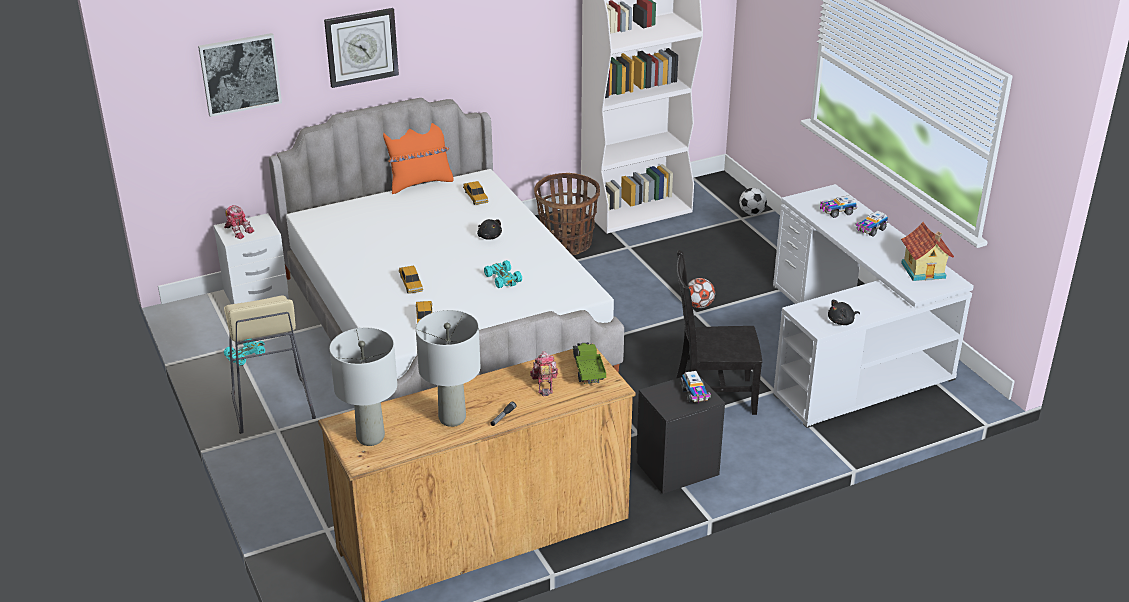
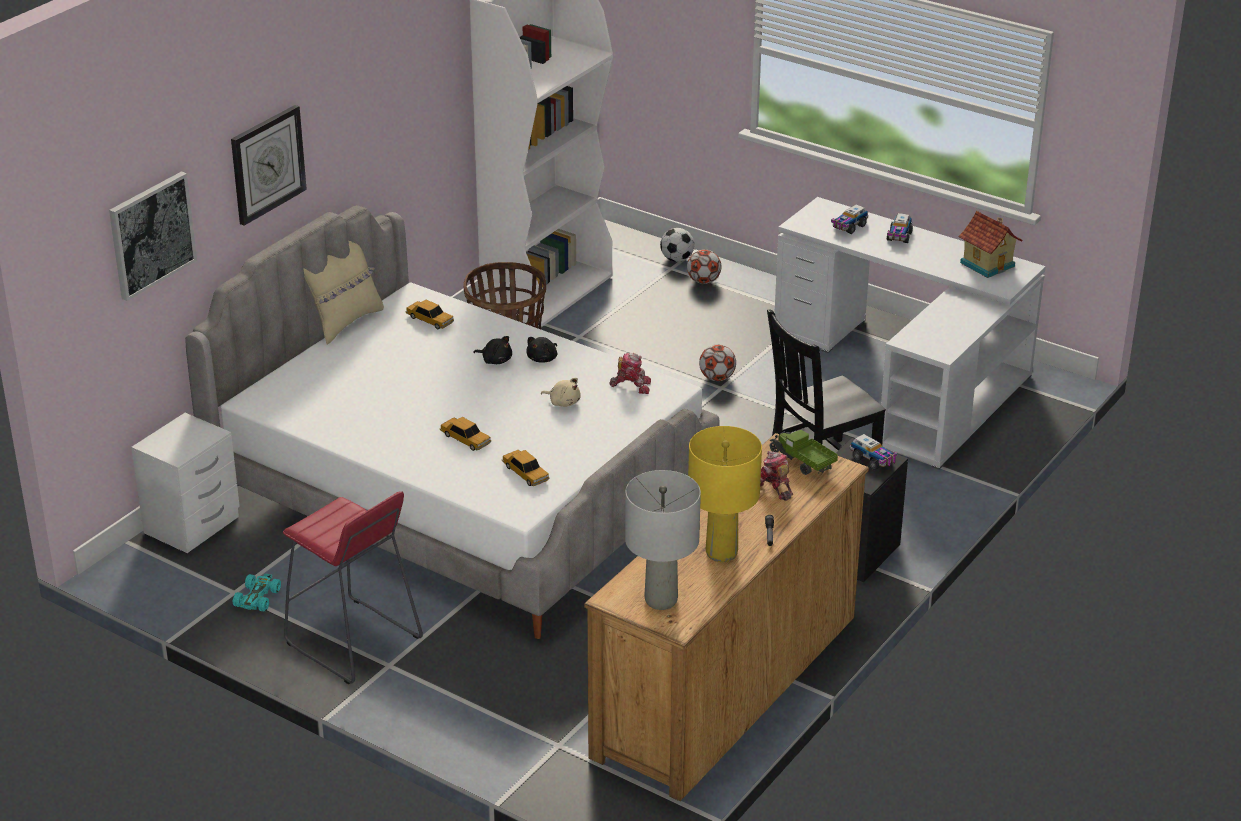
camera: 30 degrees left, 0 degrees up
(238, 231) = (172, 444): toy robot -> toy robot (631, 385)
(272, 406) = (353, 642): beige stool -> red stool
(419, 183) = (345, 322): orange pillow -> beige pillow
(452, 418) = (721, 553): grey table lamp -> yellow table lamp
(503, 279) = (563, 402): turquoise toy car -> beige plush toy
(757, 234) = (703, 281): none -> football
(842, 321) = (955, 340): black plush toy -> black plush toy (543, 359)

